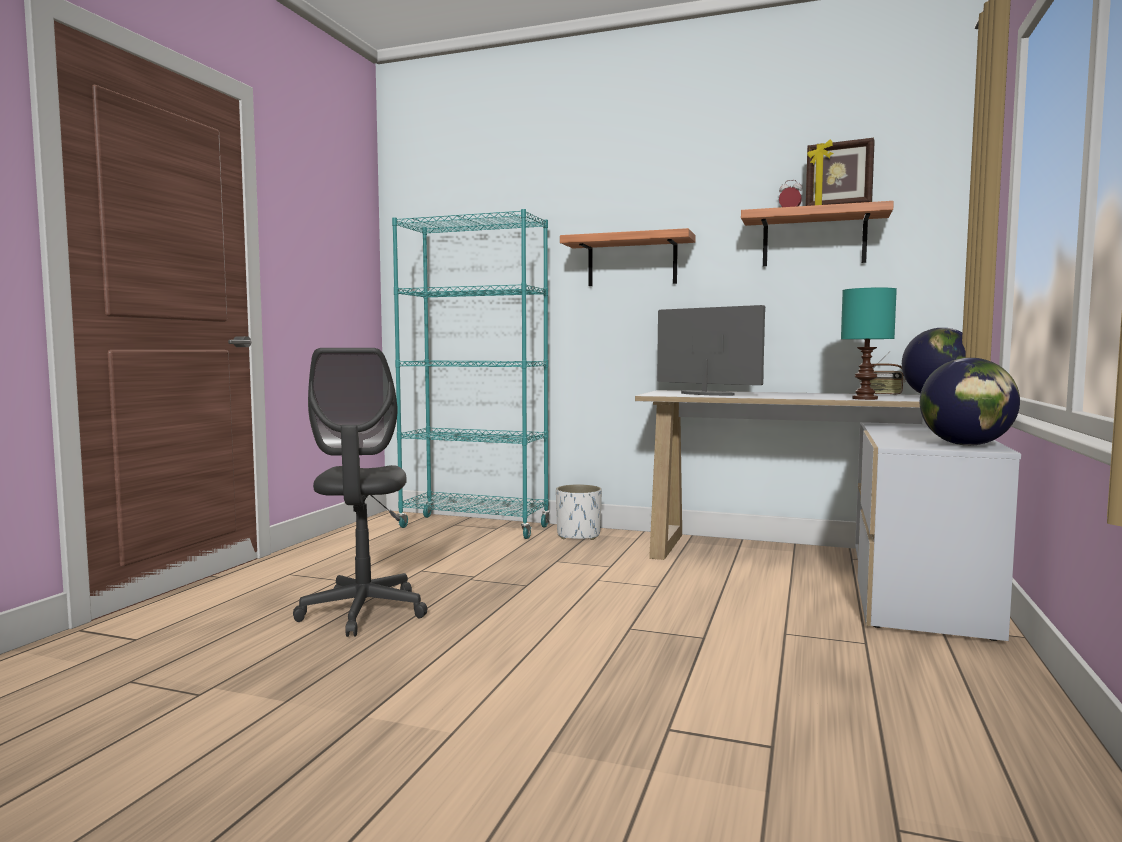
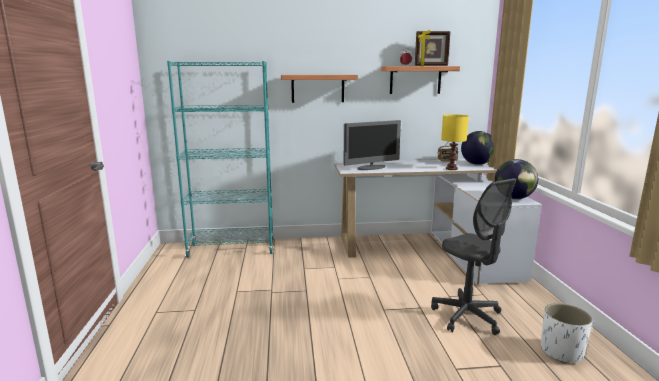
camera: 25 degrees left, 10 degrees up
(363, 612) = (238, 333): grey office chair -> grey office chair (467, 316)
(578, 535) = (297, 246): white planter -> white planter (561, 352)
(706, 394) = (371, 168): monitor -> monitor turned 135 degrees clockwise
(865, 398) = (451, 168): turquoise table lamp -> yellow table lamp

